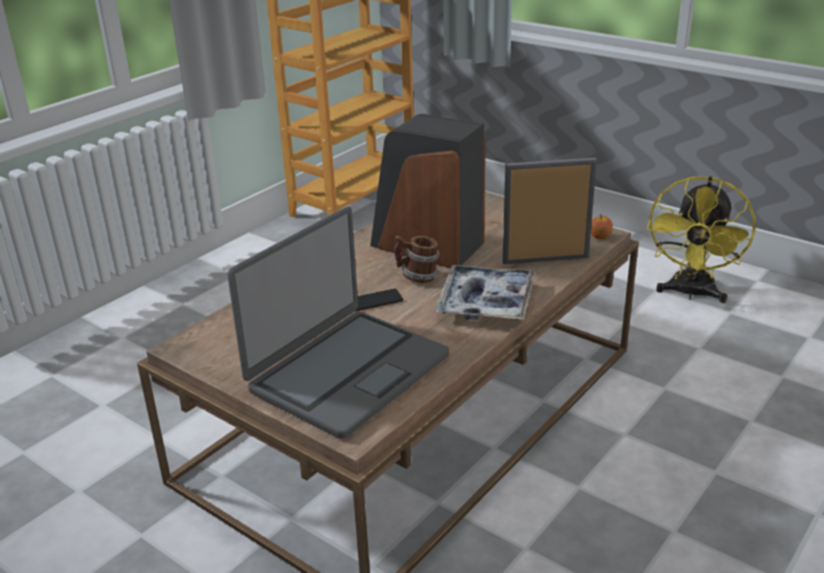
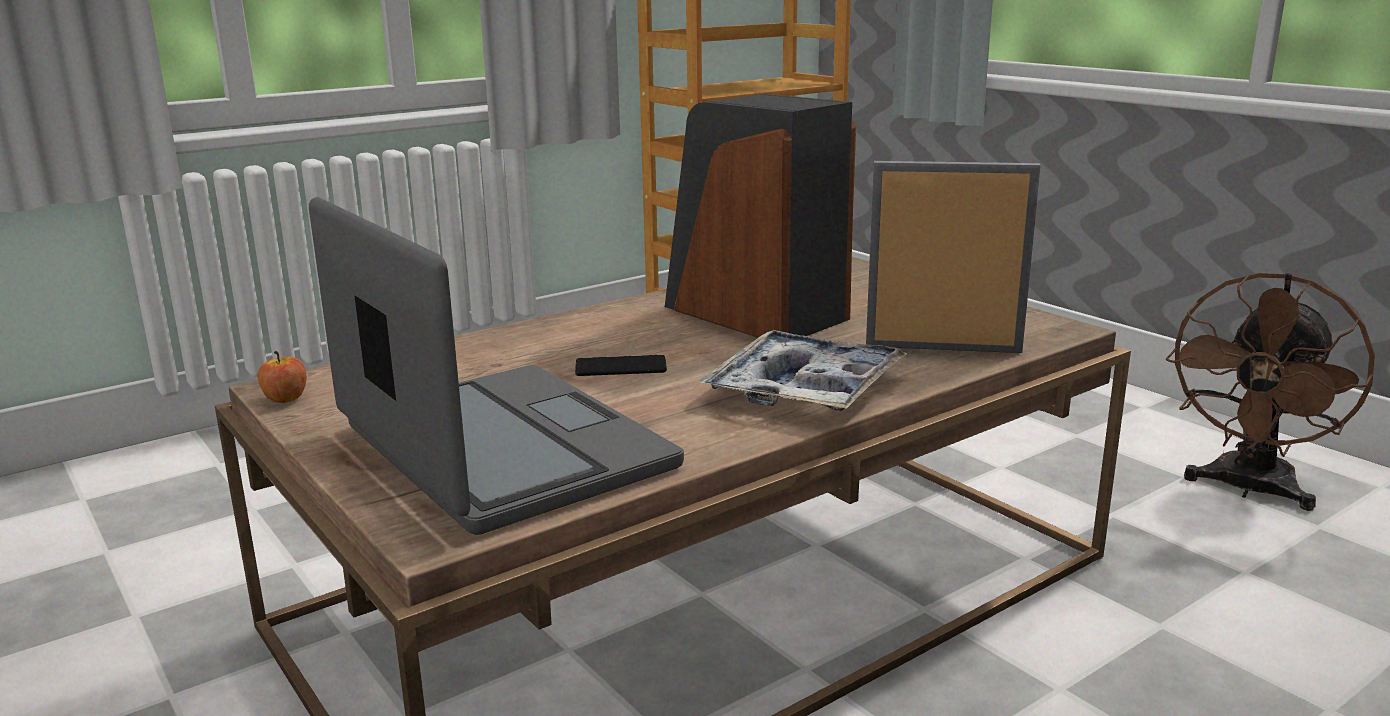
camera: 15 degrees right, 10 degrees down
(347, 372) = (500, 449): laptop -> laptop turned 90 degrees counterclockwise
(417, 277) = (711, 348): mug -> none
(600, 237) = (1056, 330): apple -> apple (285, 399)
(691, 293) = (1248, 489): yellow fan -> brown fan

